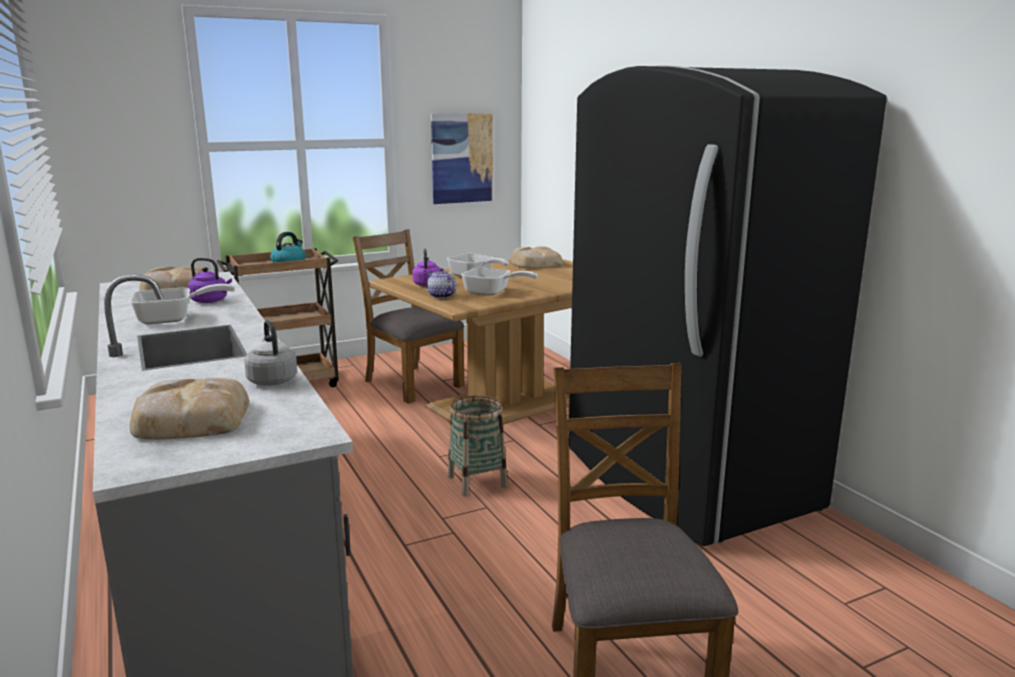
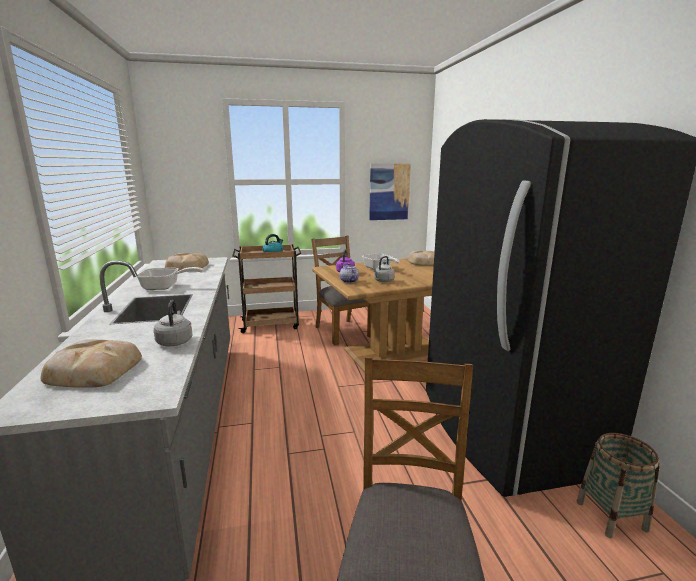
camera: 15 degrees right, 0 degrees up
(211, 301) = (198, 276): purple kettle -> none
(477, 481) = (355, 409): basket -> basket (611, 515)
(492, 292) = (383, 281): frying pan -> grey kettle

